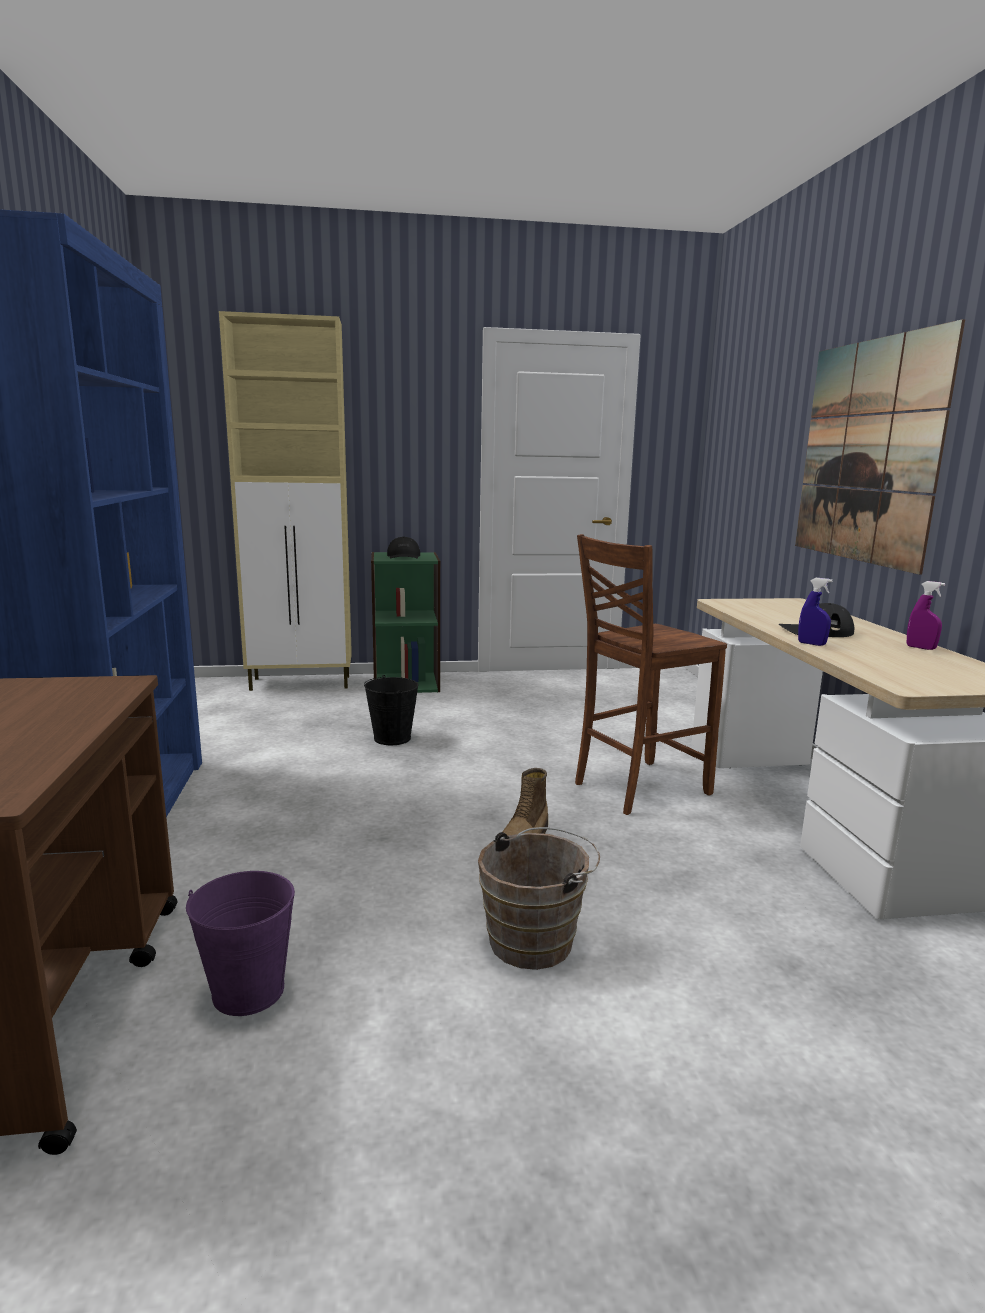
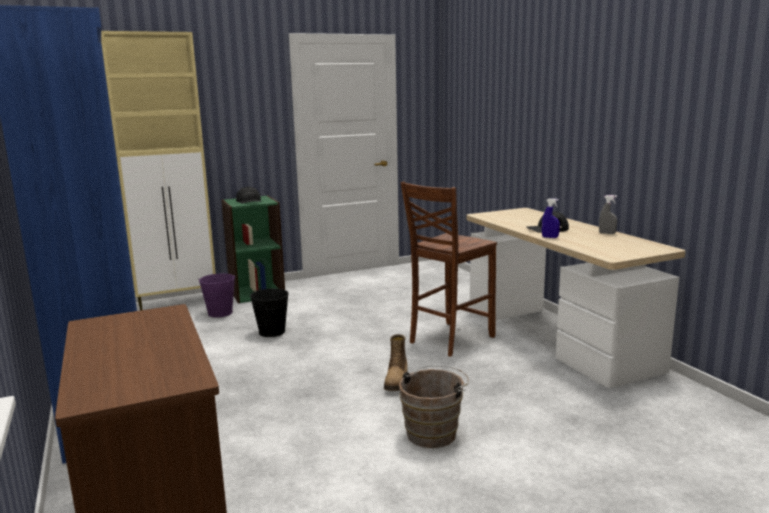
camera: 15 degrees left, 0 degrees up
(248, 991) = (281, 490): purple bucket -> purple bucket (220, 313)
(868, 452) = (560, 117): picture -> none
(920, 648) = (607, 233): purple spray bottle -> grey spray bottle

